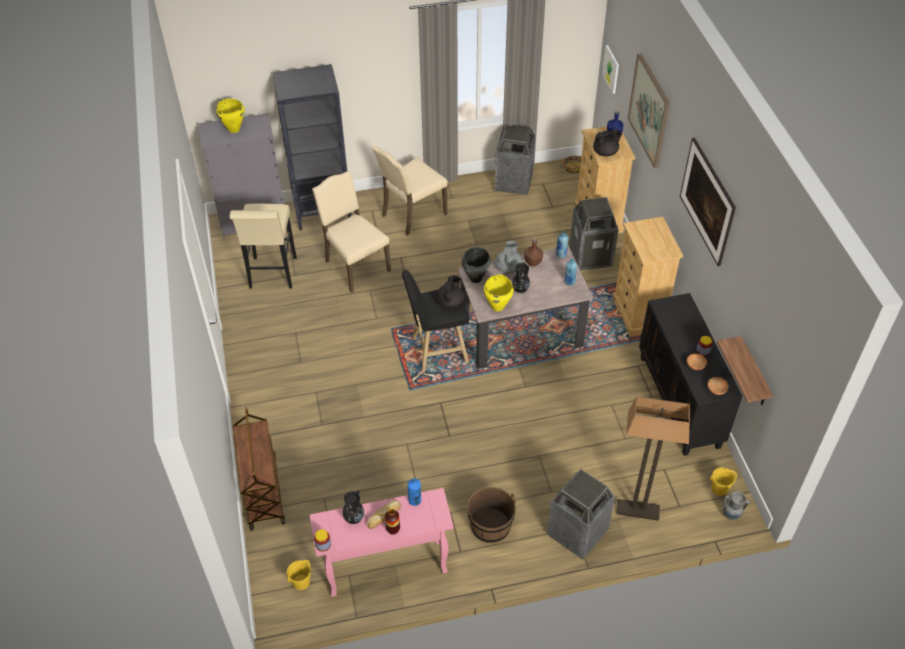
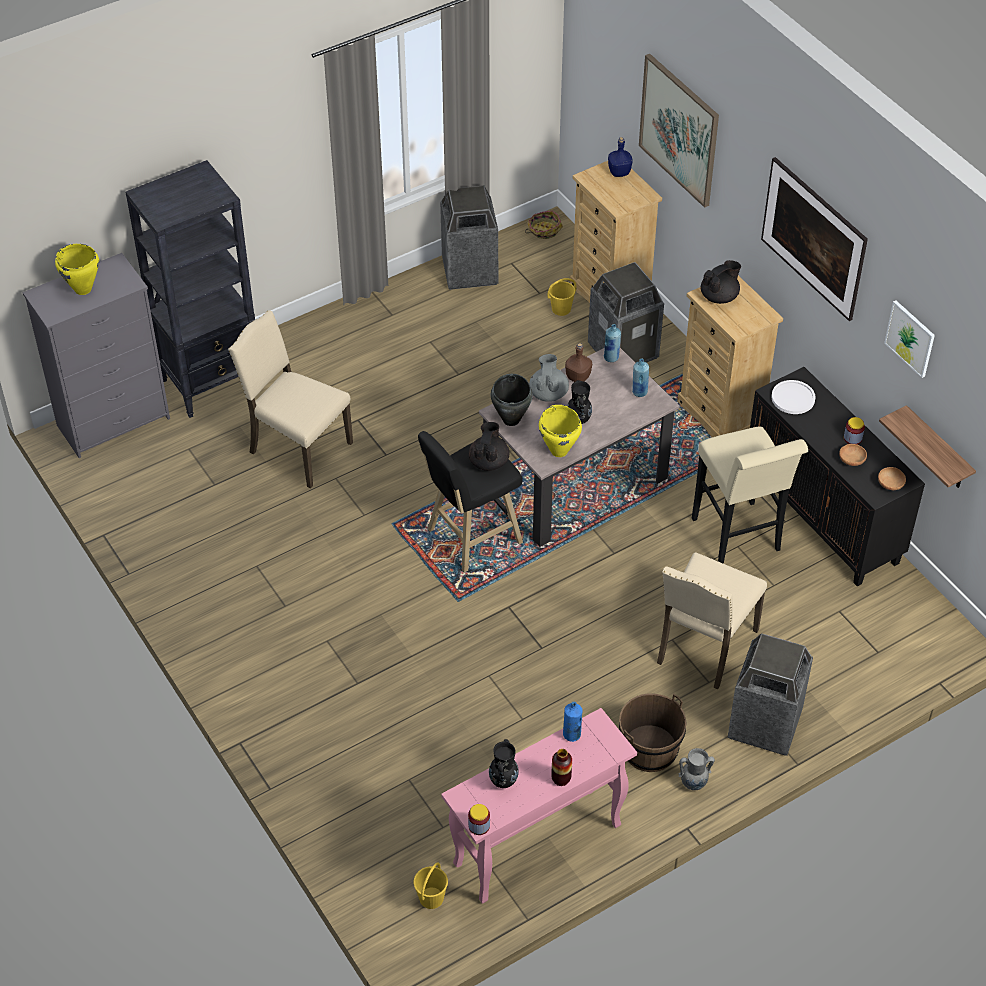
camera: 20 degrees left, 0 degrees up
(262, 492) = (318, 797): brown cart -> none
(272, 276) = (181, 494): beige stool -> beige stool (738, 539)
(383, 516) = (540, 767): bread -> none
(412, 214) = (345, 353): beige chair -> beige chair (704, 647)
(605, 152) = (619, 200): black teapot -> black teapot (719, 296)
(611, 69) = (589, 80): picture -> picture (910, 338)
(638, 510) = (829, 673): floor lamp -> none
(672, 312) = (793, 398): none -> white plate
(719, 488) = (918, 615): yellow bucket -> yellow bucket (561, 309)
(731, 515) = (946, 645): grey vase -> grey vase (694, 784)

